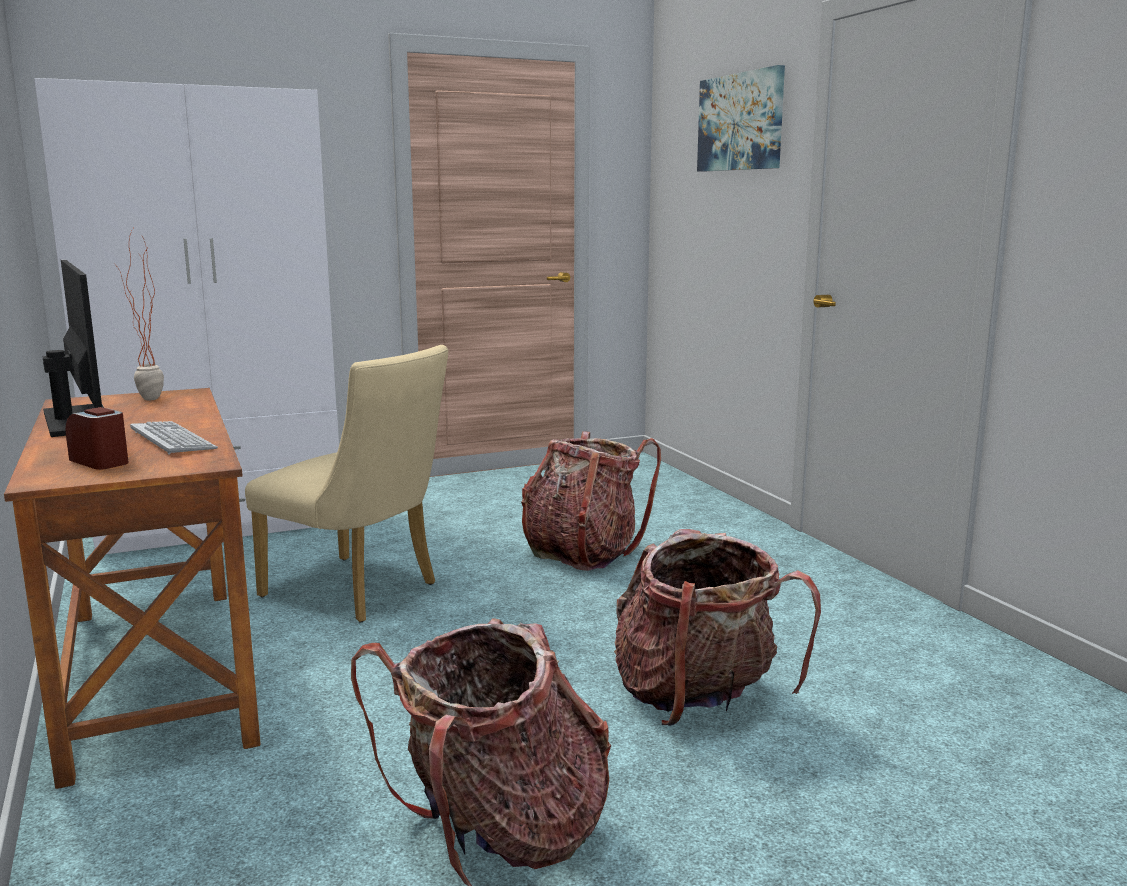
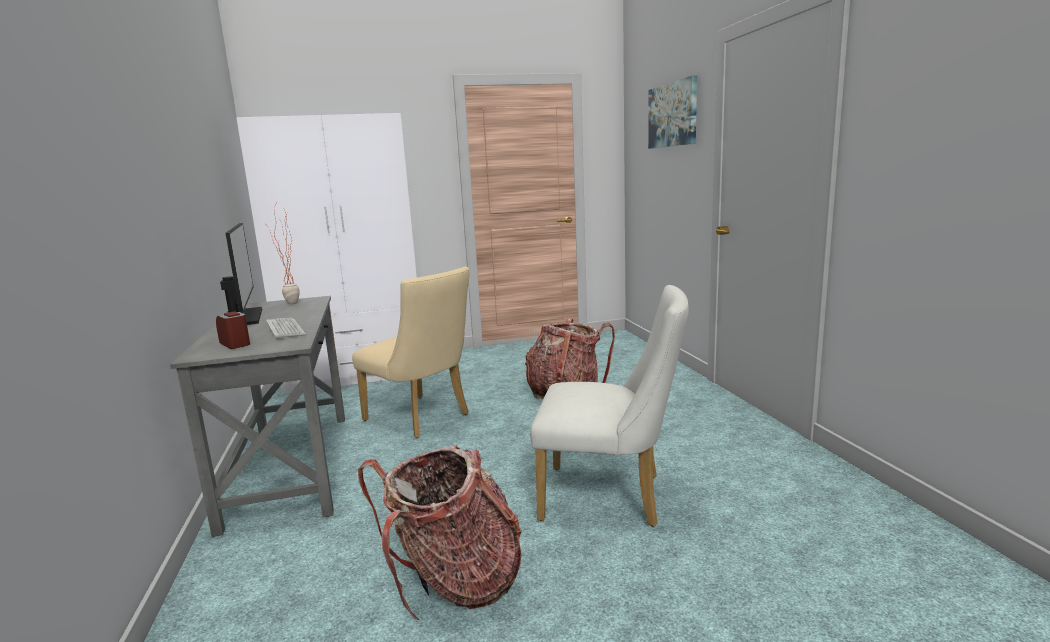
camera: 10 degrees right, 0 degrees up
(155, 673) = (290, 467): brown desk -> grey desk
(698, 699) = (611, 497): backpack -> white chair

